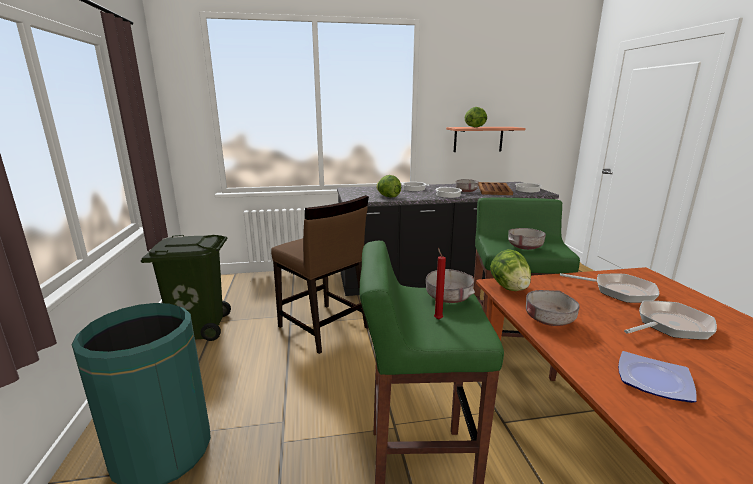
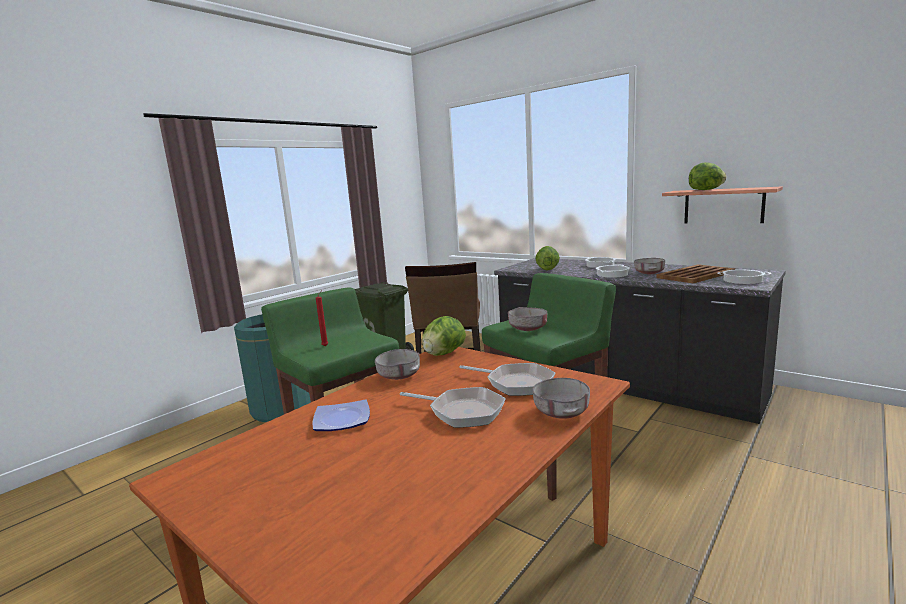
camera: 50 degrees right, 5 degrees down
(448, 298) = (363, 340): grey bowl -> grey bowl (561, 412)
(618, 291) = (516, 383): frying pan -> frying pan turned 45 degrees counterclockwise

